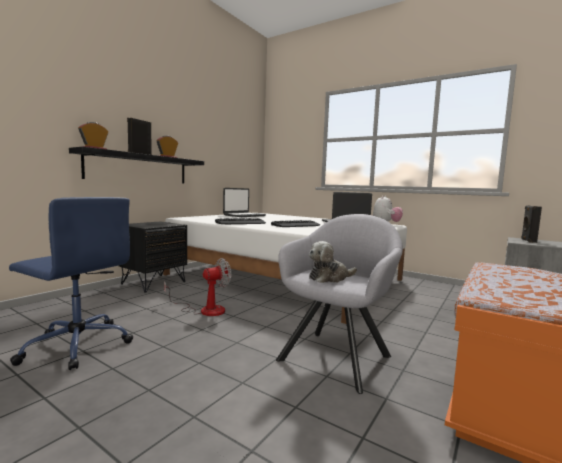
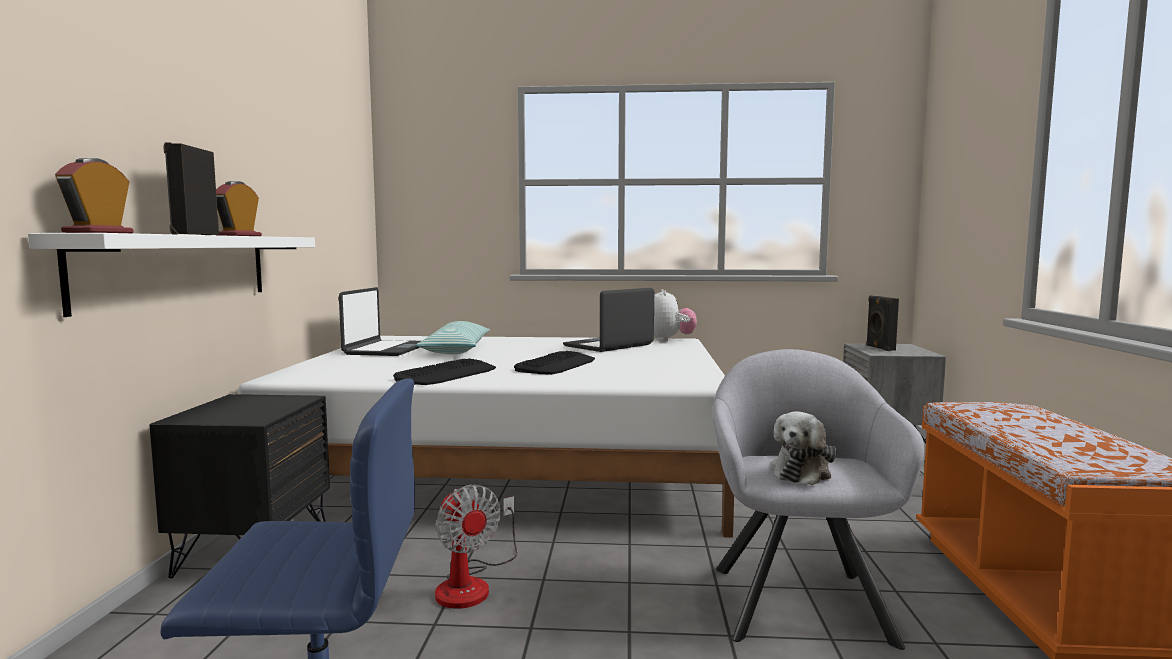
camera: 30 degrees left, 0 degrees up
(139, 168) = (180, 269): black shelf -> white shelf
(204, 310) = (472, 584): fan -> fan turned 120 degrees clockwise
(270, 218) = (456, 350): none -> pillow

